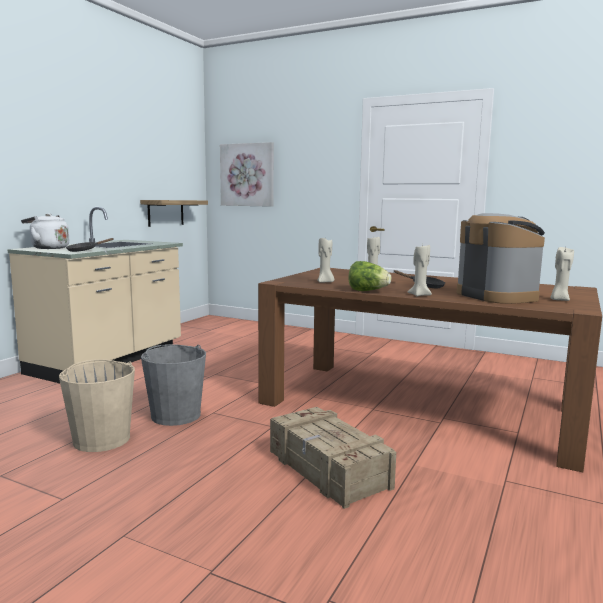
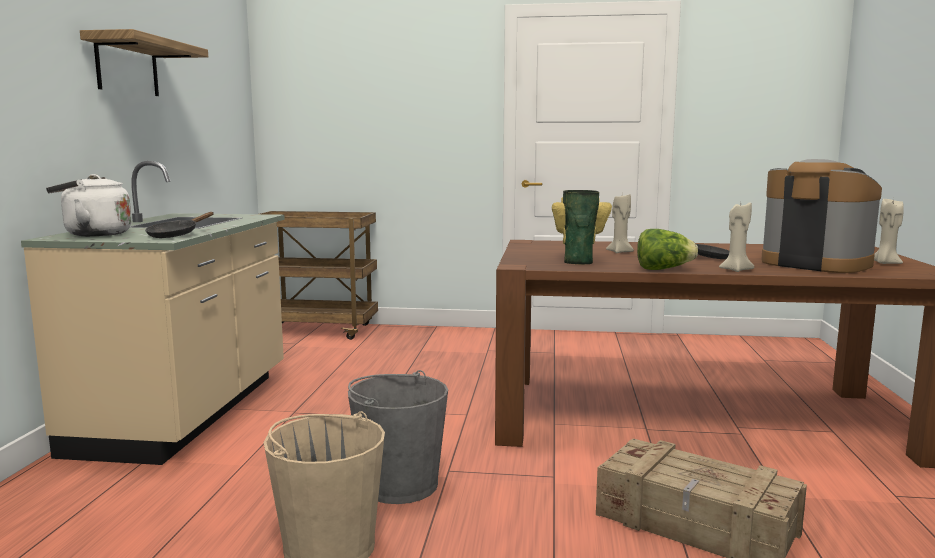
camera: 20 degrees left, 0 degrees up
(165, 212) = (213, 168): shelf -> shelf (127, 67)
(234, 323) = (319, 330): none -> brown cart
(247, 175) = (326, 109): picture -> none
(325, 282) = (578, 261): beige candle -> vase

